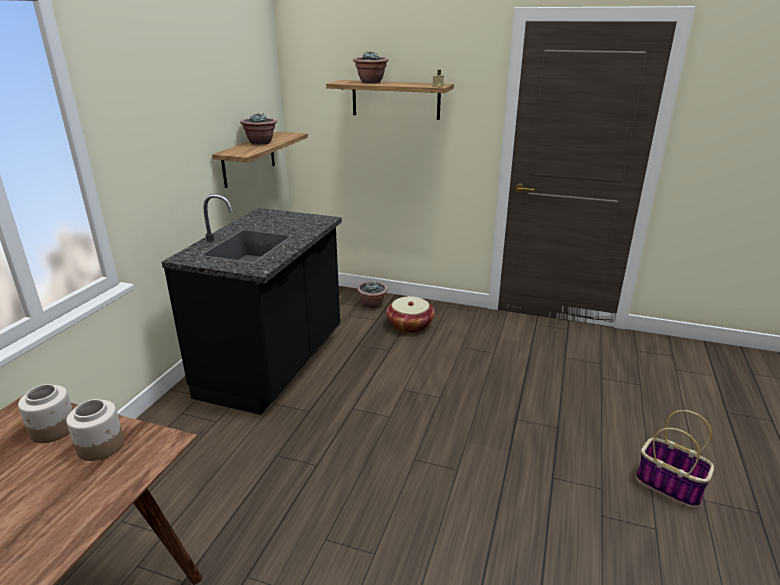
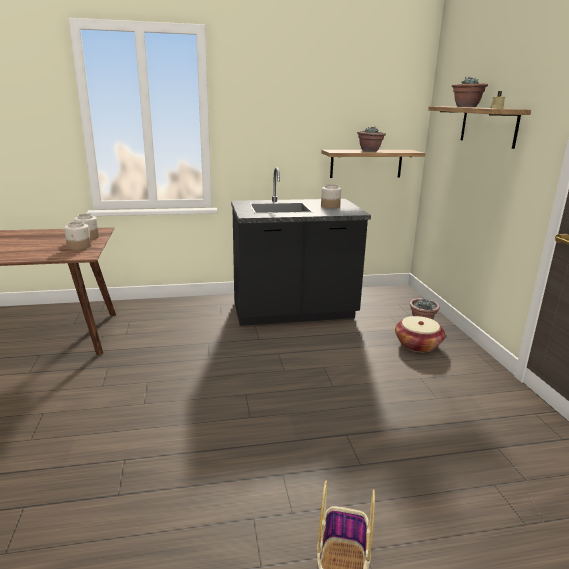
camera: 60 degrees right, 5 degrees down
(281, 222) = (330, 206): none -> jar

